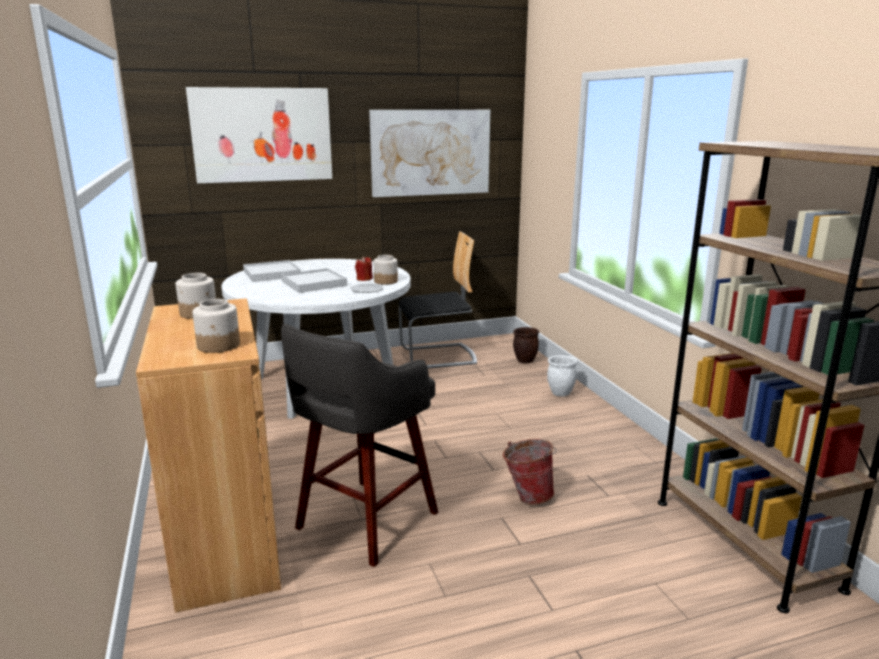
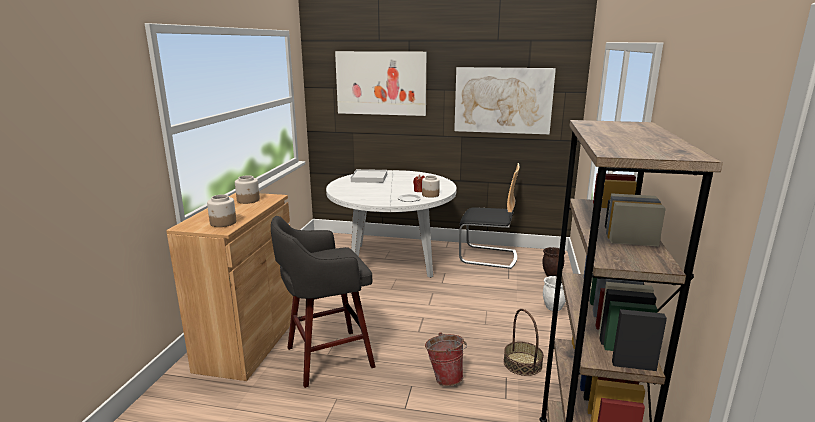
camera: 30 degrees right, 0 degrees up
(314, 283) = (383, 189): white tray -> none
(589, 456) = (522, 363): none -> basket

